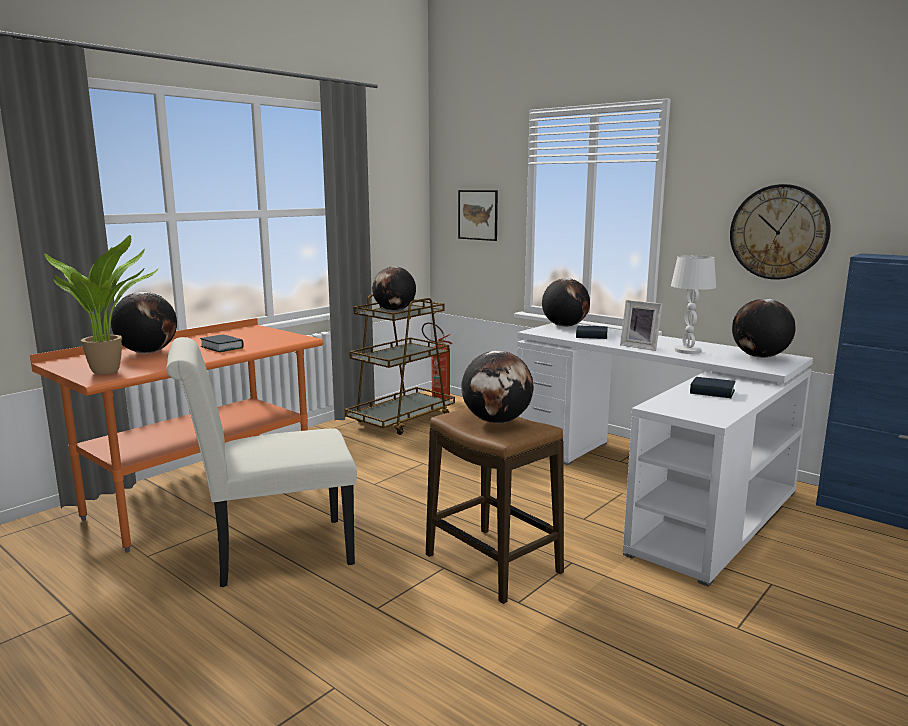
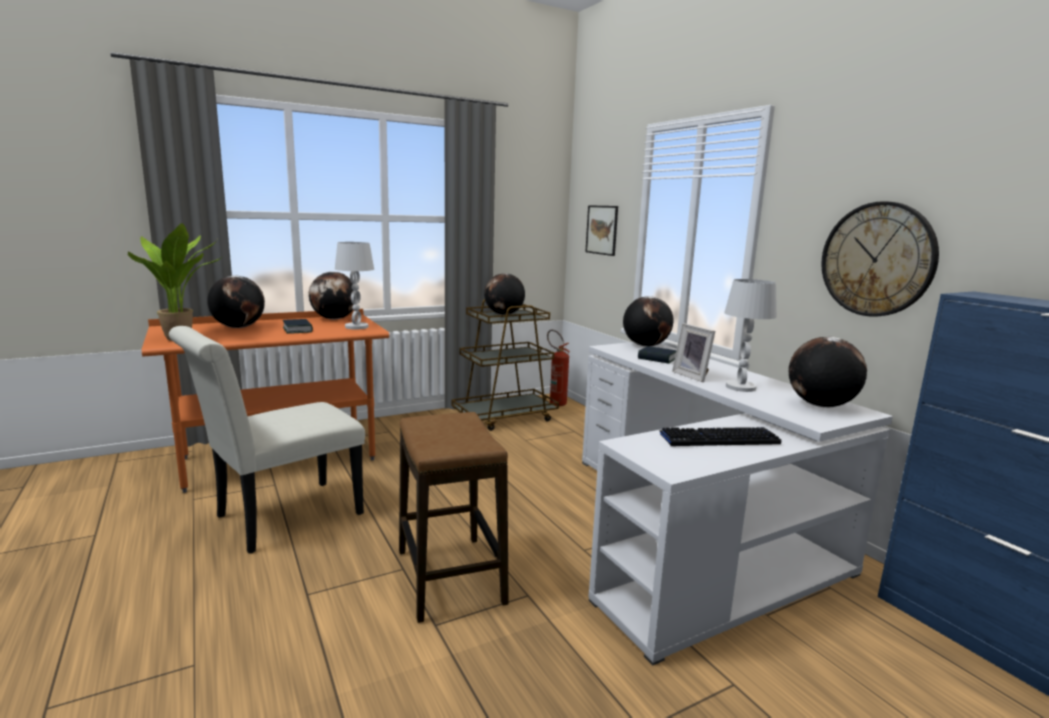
camera: 20 degrees right, 0 degrees up
(271, 553) = (280, 518): white chair -> white chair turned 45 degrees counterclockwise
(279, 337) = (356, 327): none -> white table lamp
(497, 421) = (454, 432): globe -> globe (334, 319)
(712, 392) = (717, 438): book -> keyboard

